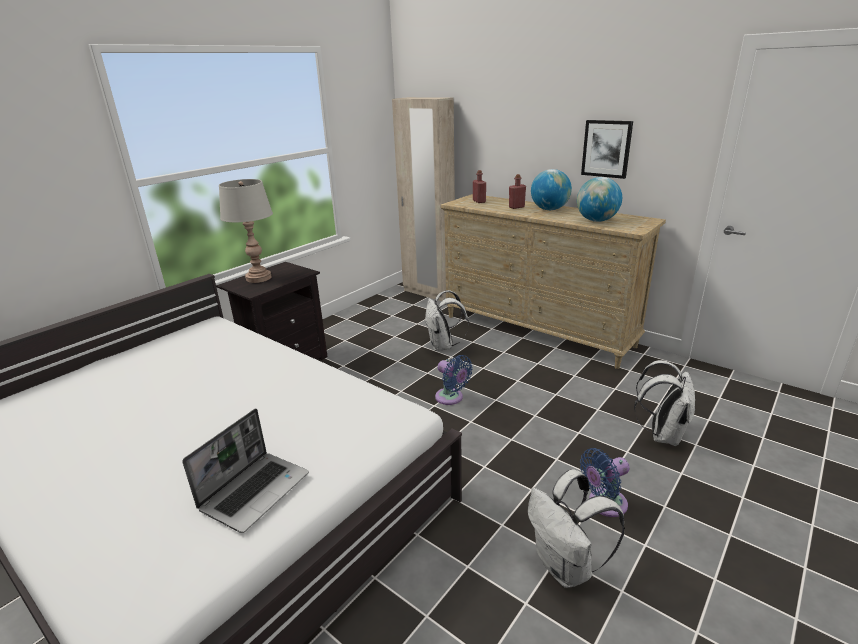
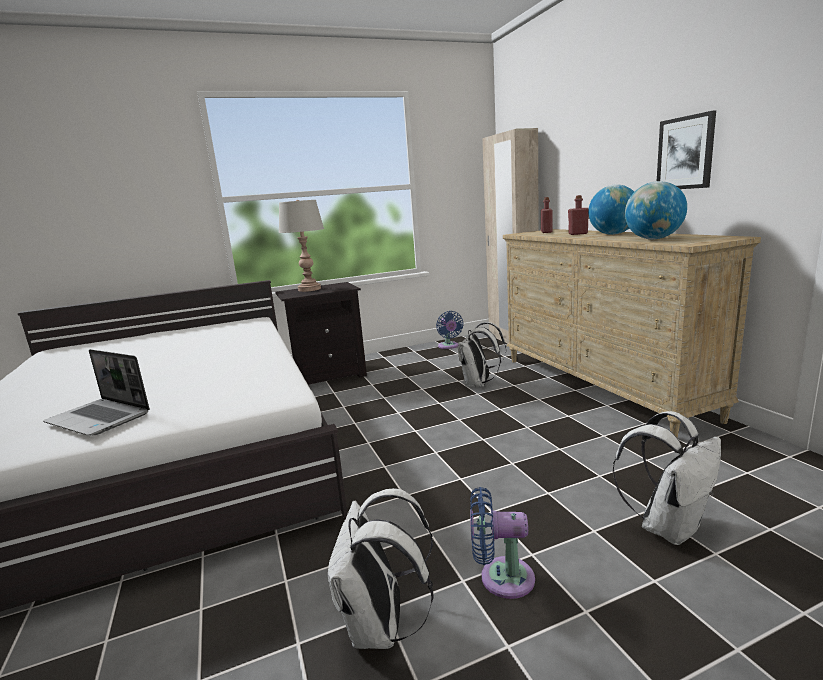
camera: 30 degrees right, 10 degrees down
(255, 491) = (100, 418): laptop -> laptop turned 60 degrees clockwise
(451, 398) = (438, 428): blue fan -> blue fan (449, 346)

